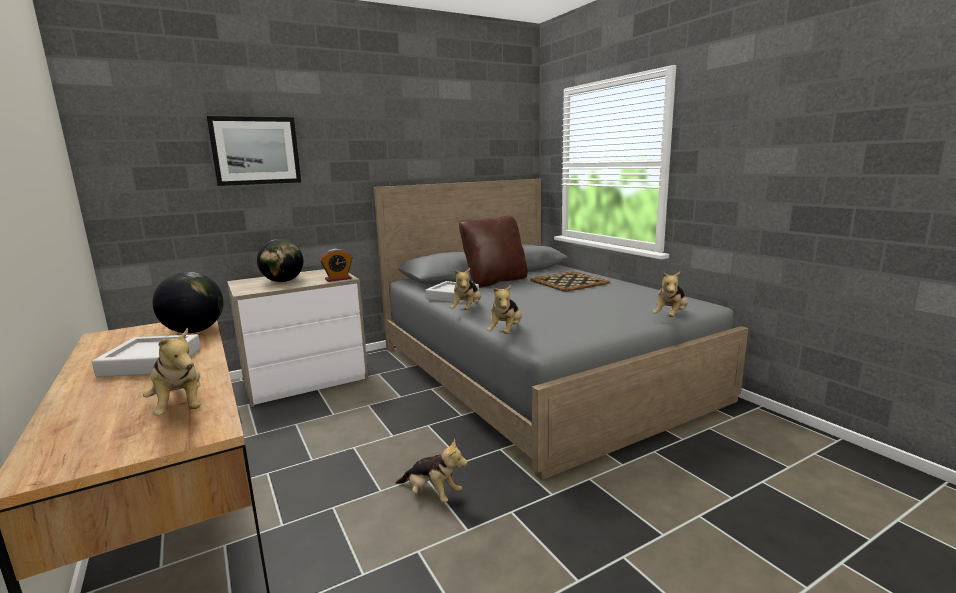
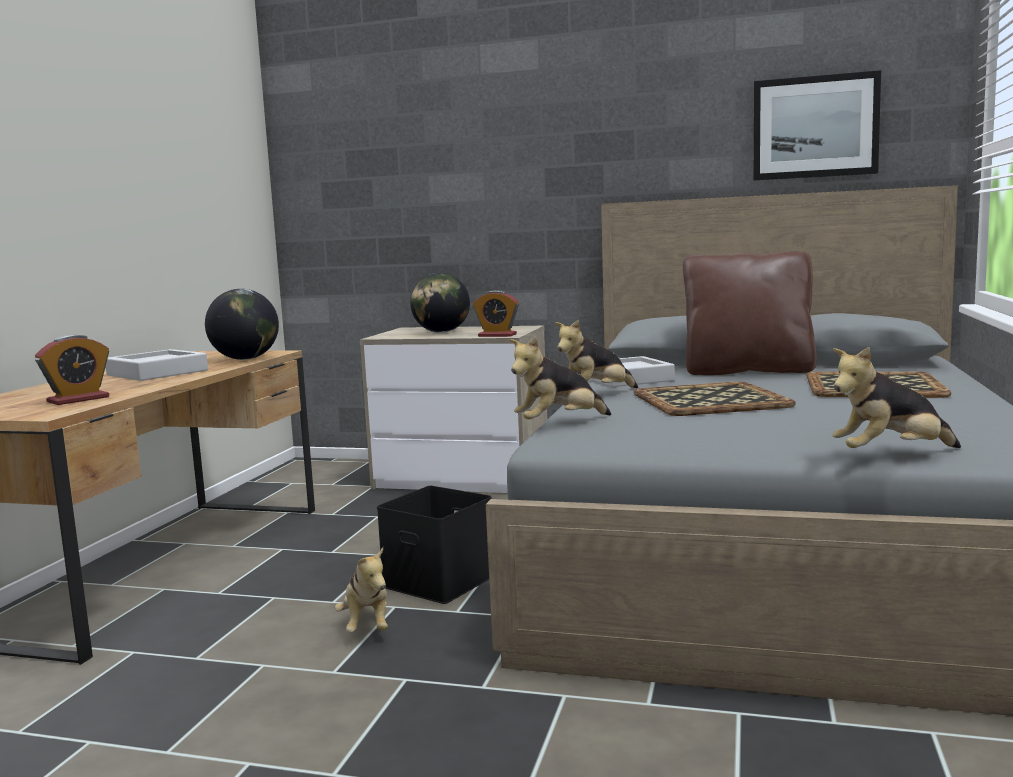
camera: 45 degrees right, 5 degrees down
(180, 407) = (78, 399): plush toy -> alarm clock
(256, 151) = (448, 156): picture -> picture (815, 127)
(420, 448) = (442, 580): none -> black storage box
(530, 302) = (711, 400): none -> tray

